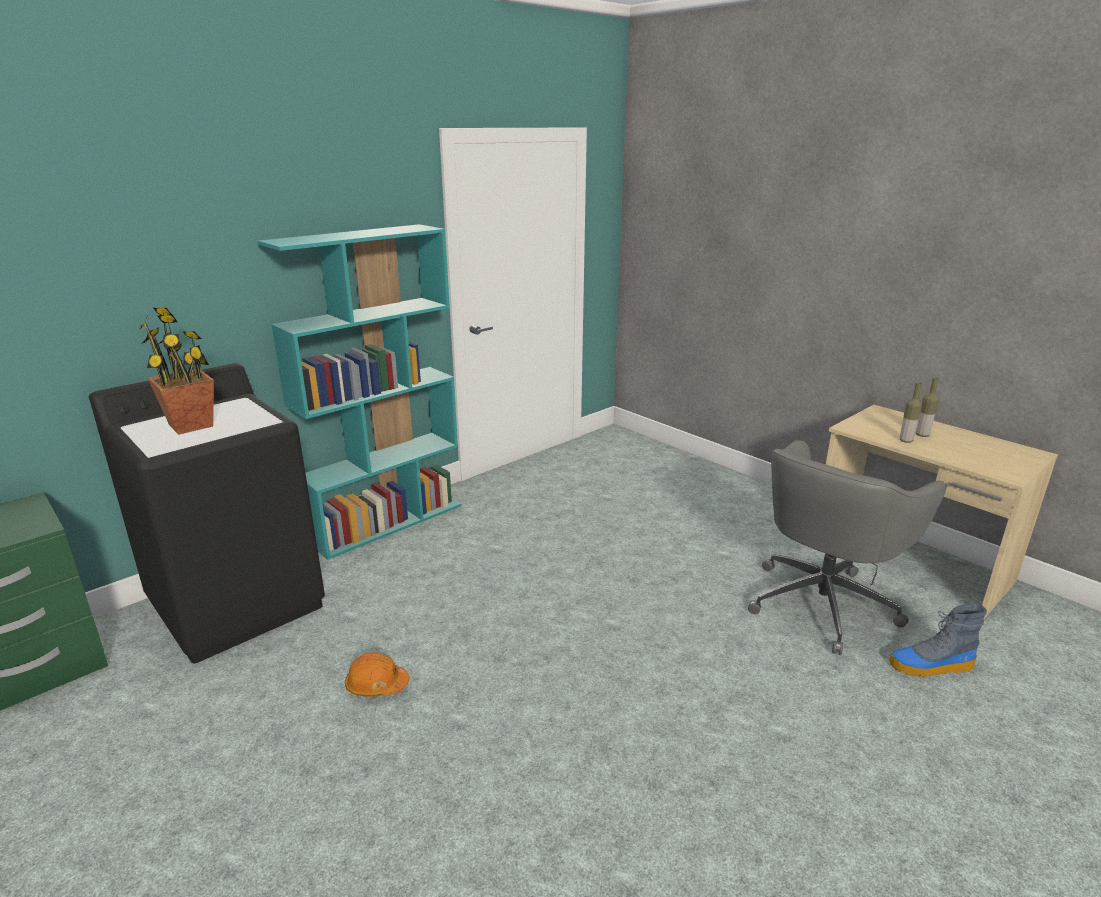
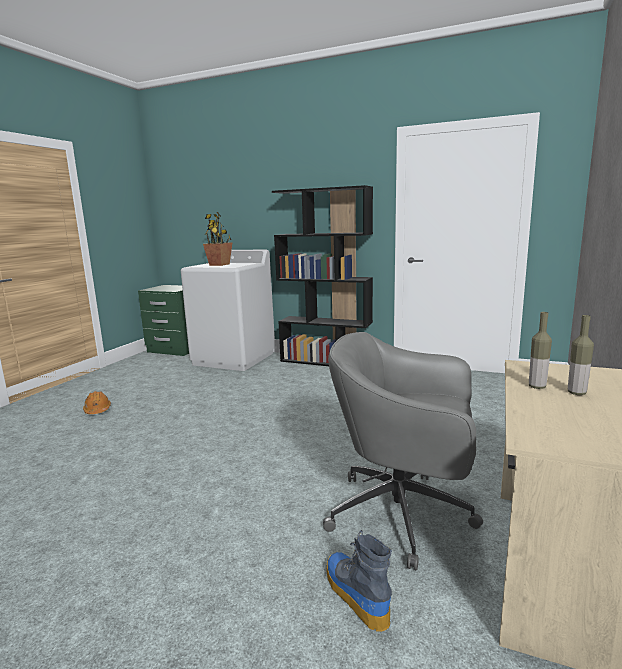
camera: 65 degrees right, 10 degrees down
(238, 603) = (234, 359): black washing machine -> white washing machine
(376, 685) = (196, 394): orange hard hat -> orange hard hat (97, 410)
(388, 522) = (326, 361): turquoise bookcase -> black bookcase

